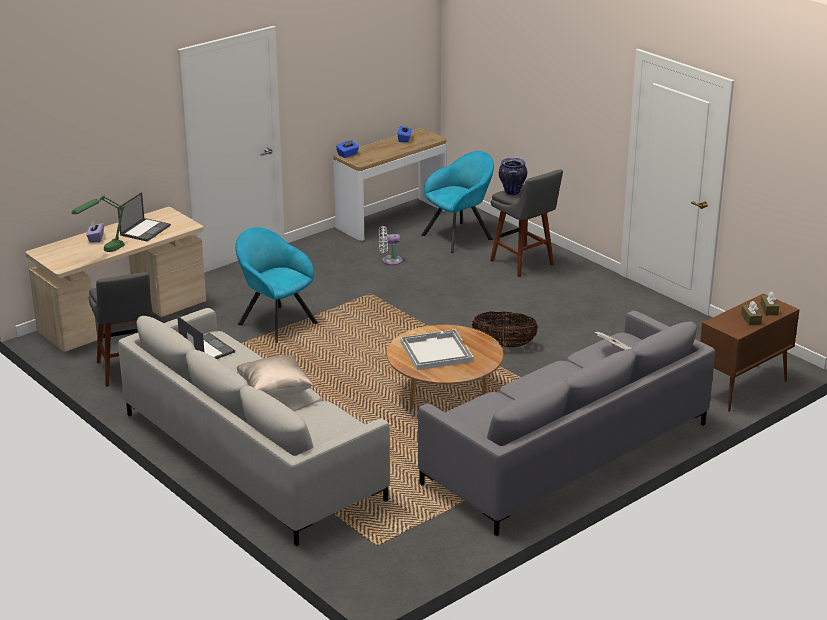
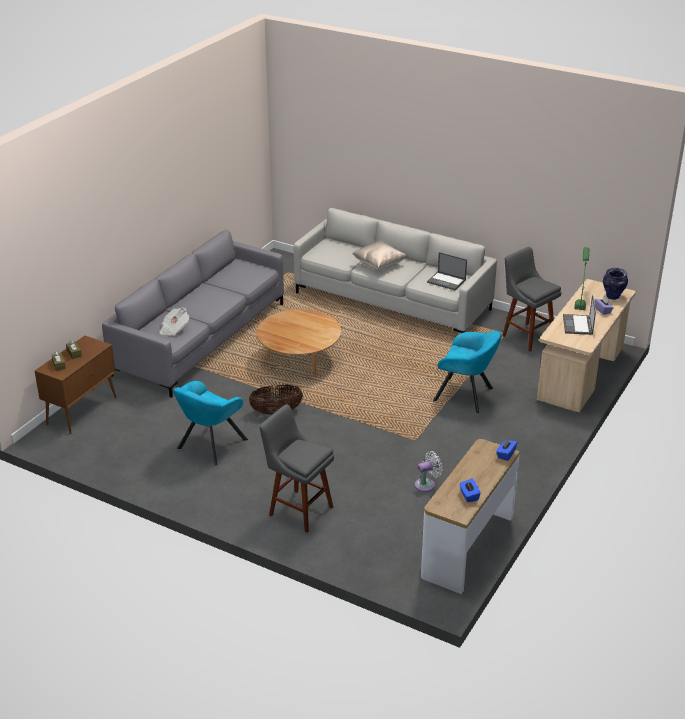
camera: 160 degrees right, 5 degrees up
(435, 351) = (305, 328): white tray -> none
(460, 236) = (381, 537): turquoise armchair -> turquoise armchair (210, 445)
(512, 192) = (313, 450): vase -> vase (613, 297)

